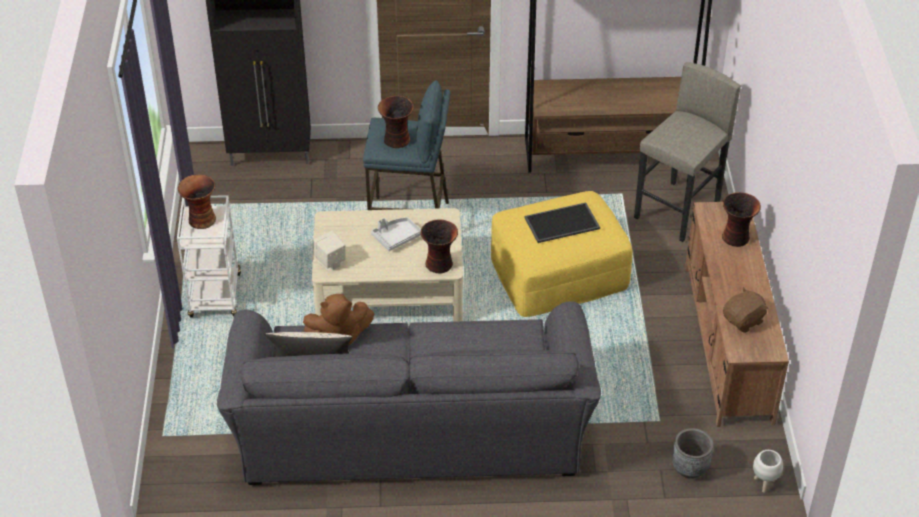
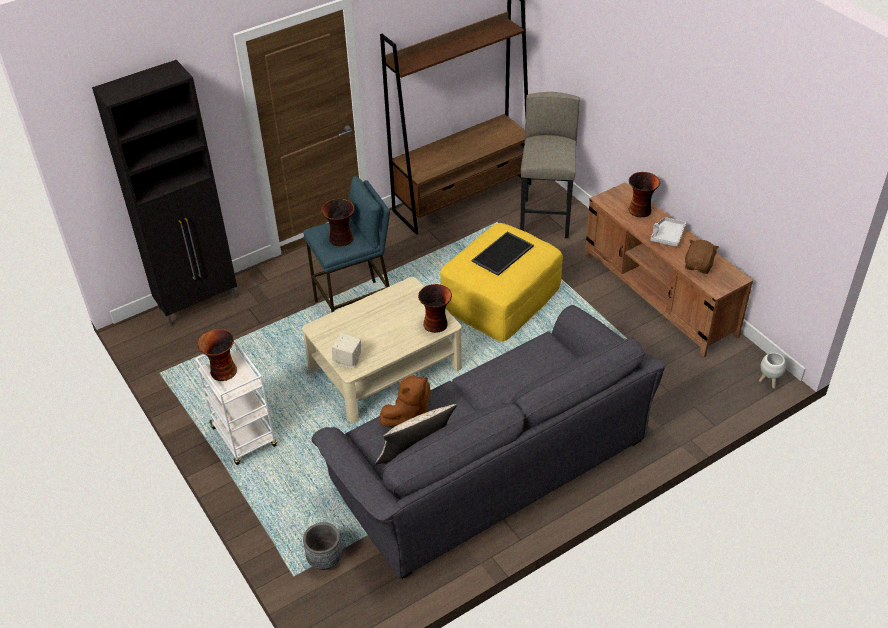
camera: 30 degrees left, 0 degrees up
(396, 237) = (384, 318): grey tray -> grey tray (667, 236)
(689, 468) = (712, 395): grey planter -> grey planter (324, 559)

